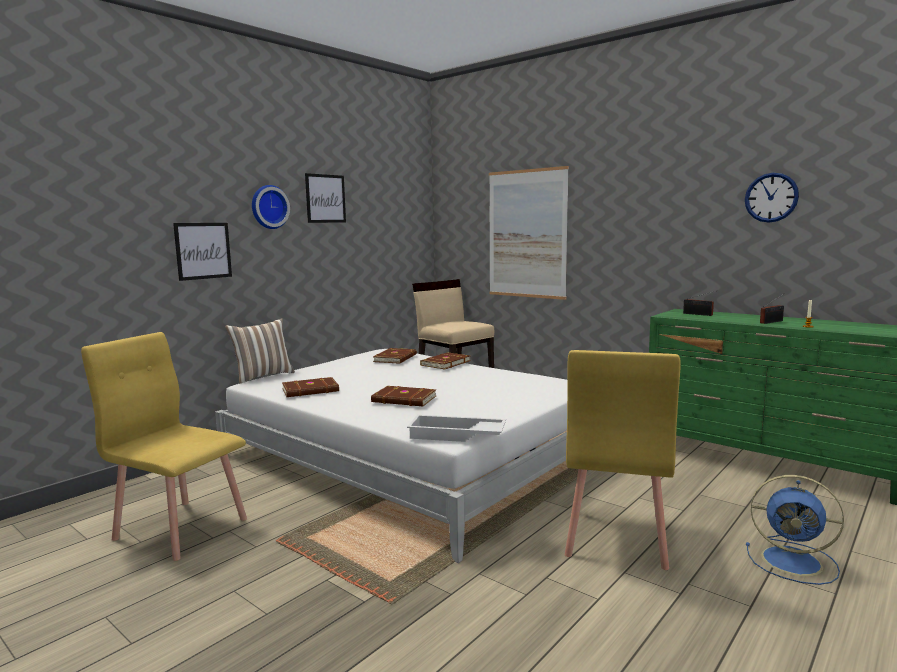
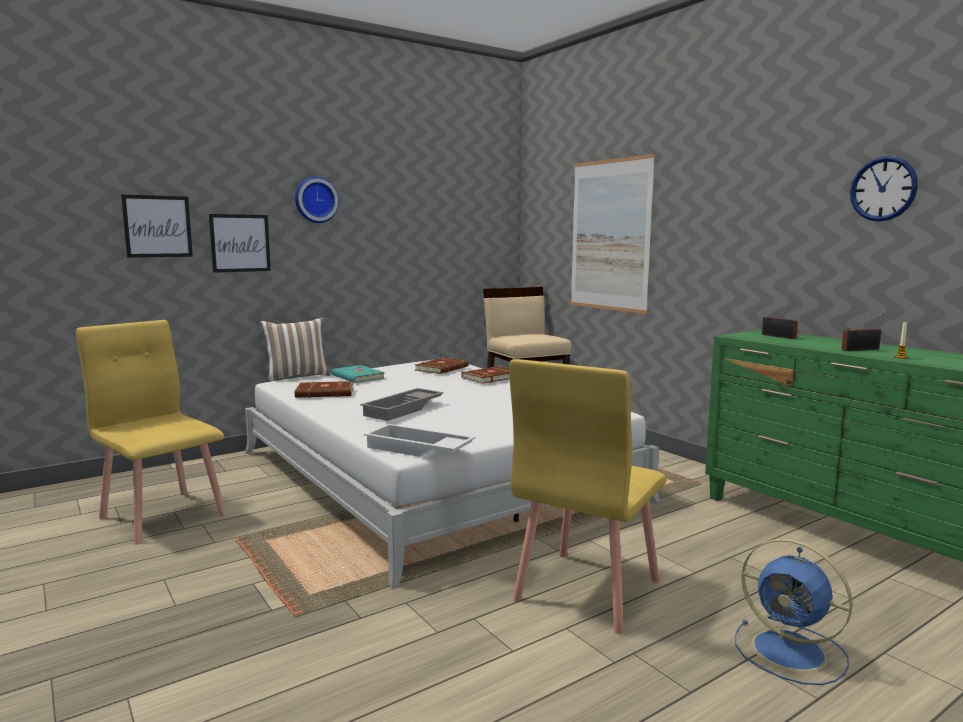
camera: 15 degrees right, 0 degrees up
(324, 372) = (357, 377): none -> turquoise book
(325, 198) = (383, 192): picture -> picture (157, 226)
(404, 399) = (404, 409): brown book -> grey tray

